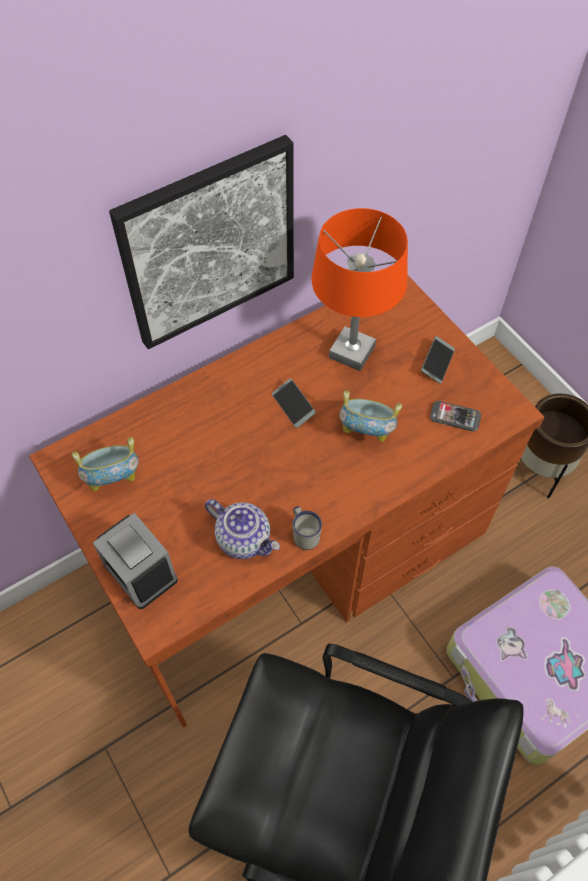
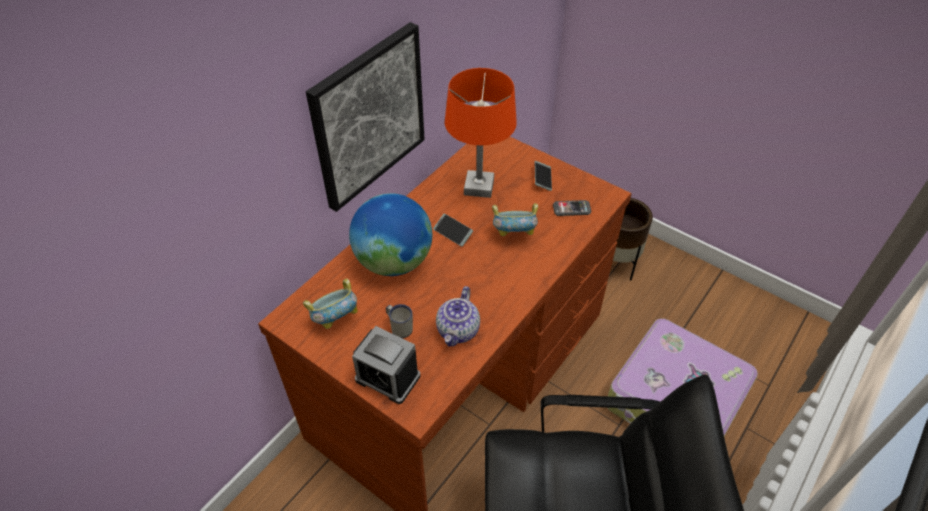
camera: 20 degrees left, 10 degrees down
(208, 424) = (394, 262): none -> globe
(244, 539) = (458, 331): teapot -> teapot turned 90 degrees clockwise
(304, 533) = (501, 314): white mug -> white mug (399, 327)

